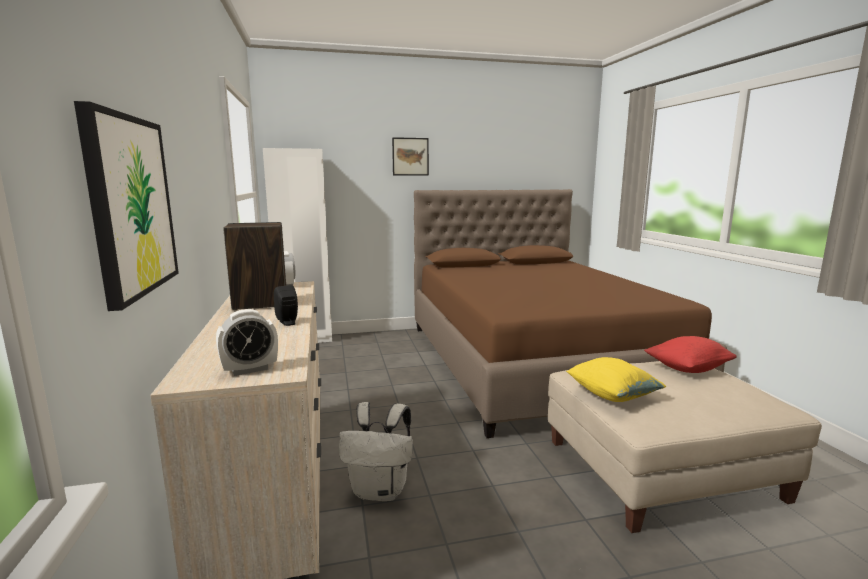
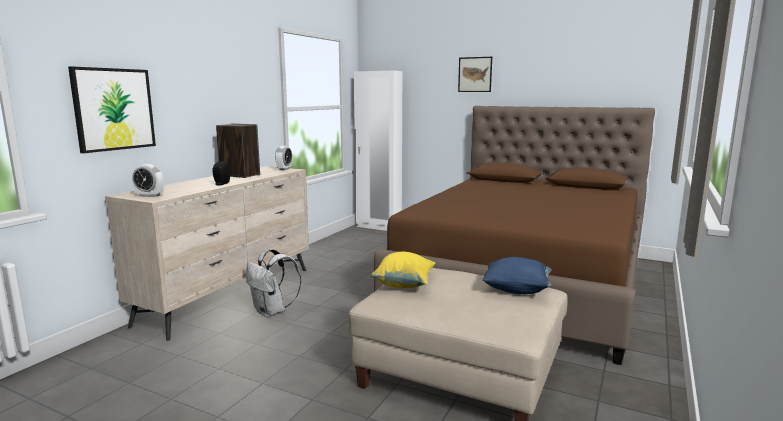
camera: 40 degrees right, 0 degrees up
(688, 369) = (517, 290): red pillow -> blue pillow

